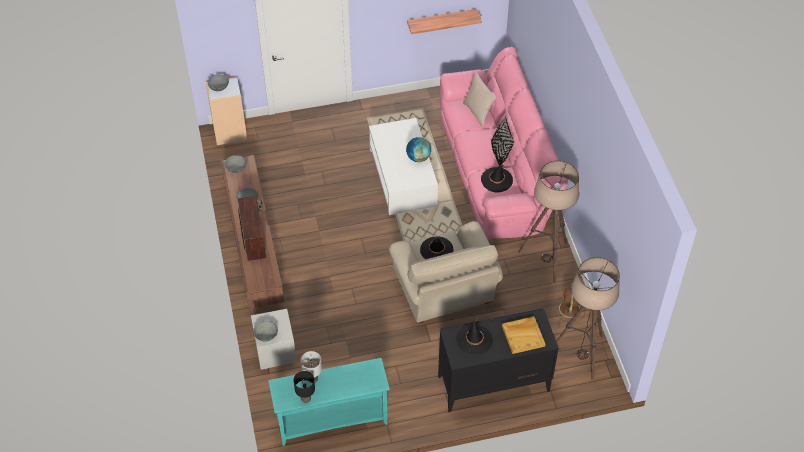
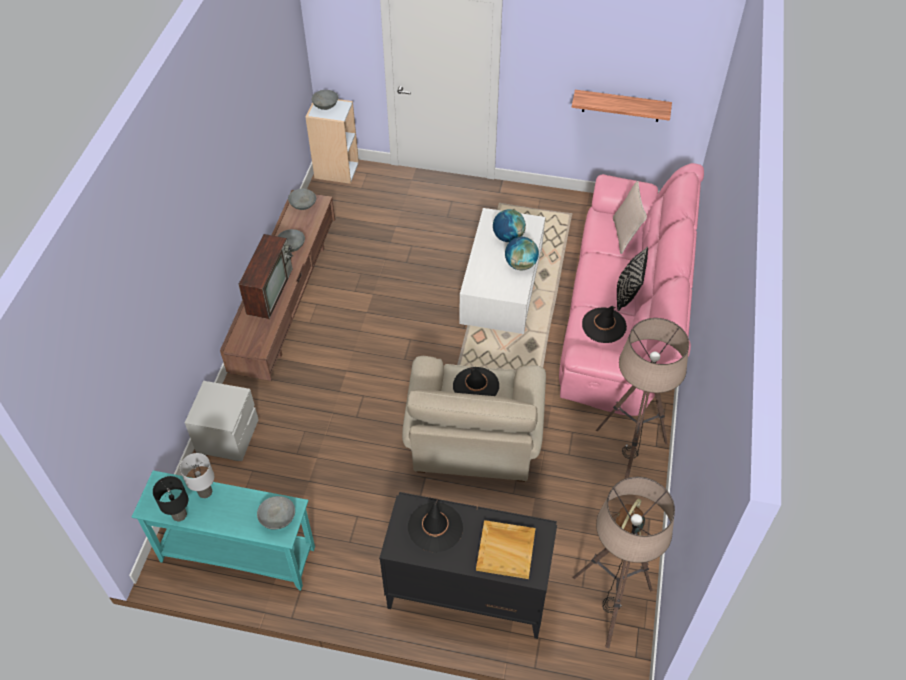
camera: 25 degrees right, 0 degrees up
(266, 335) = (204, 412): grey bowl -> grey bowl (277, 519)
(398, 141) = (508, 237): none -> globe

